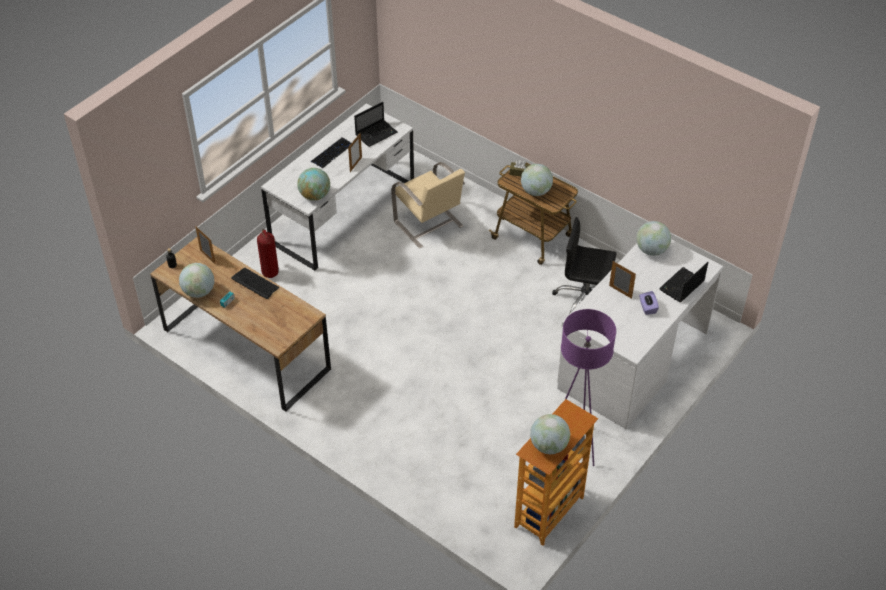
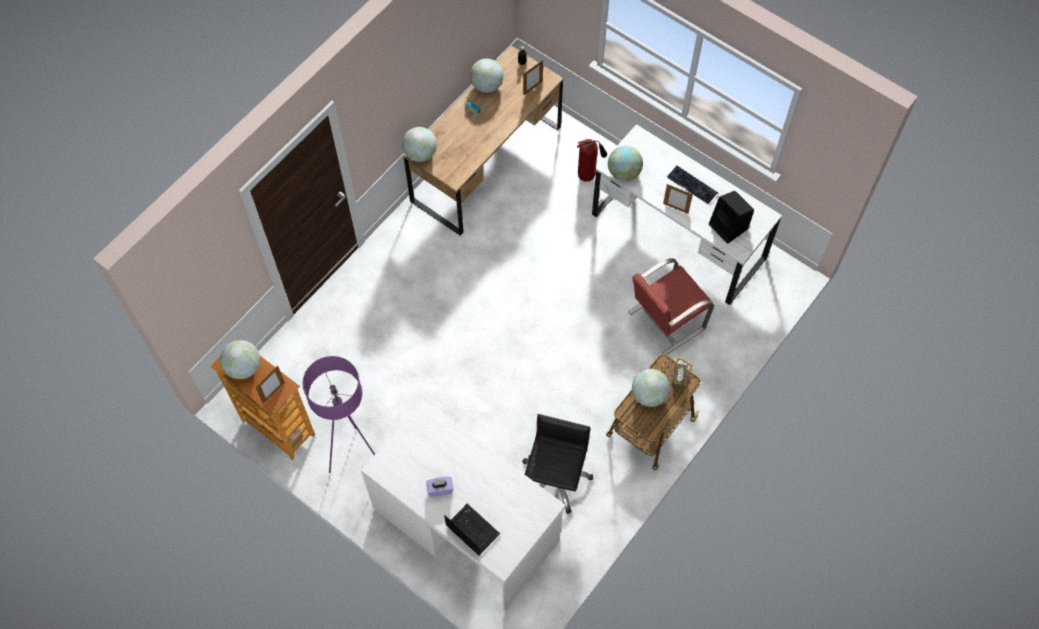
camera: 90 degrees right, 15 degrees up
(255, 283) = (497, 129): keyboard -> none
(377, 133) = (729, 227): laptop -> black speaker
(429, 225) = (665, 320): beige chair -> red chair
(620, 292) = (464, 462): picture frame -> picture frame (273, 392)
(651, 250) = (529, 502): globe -> globe (420, 154)

